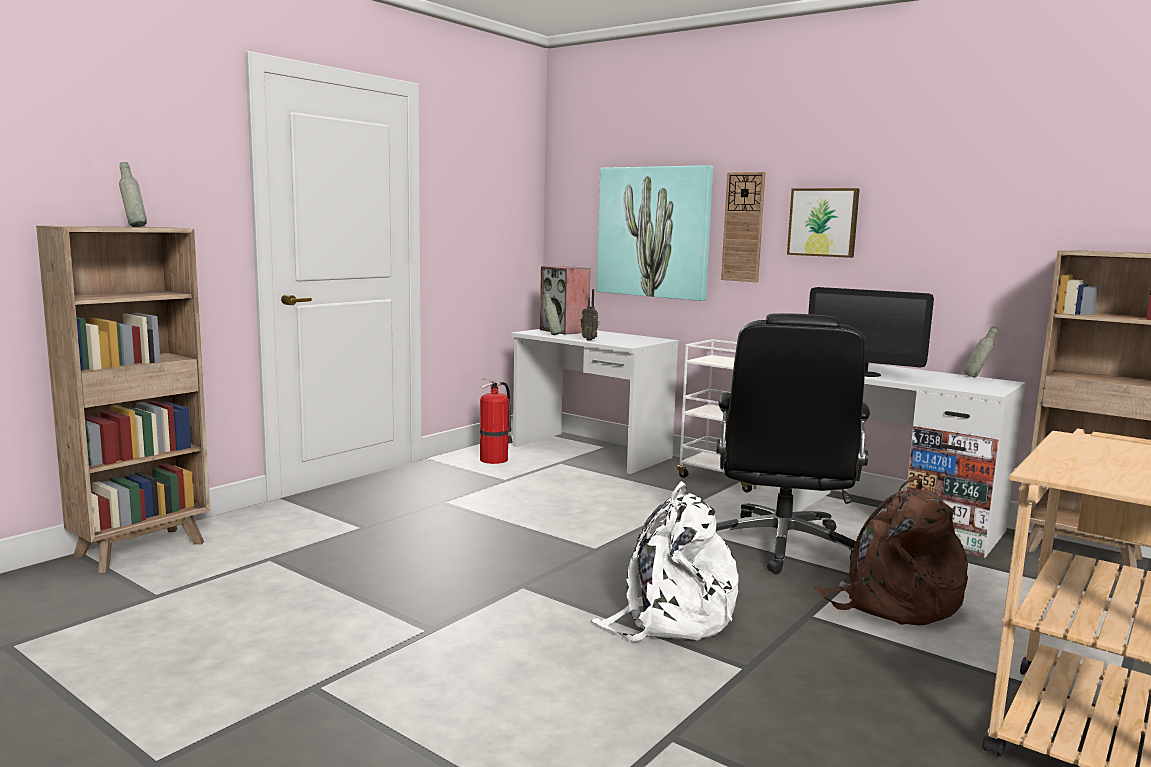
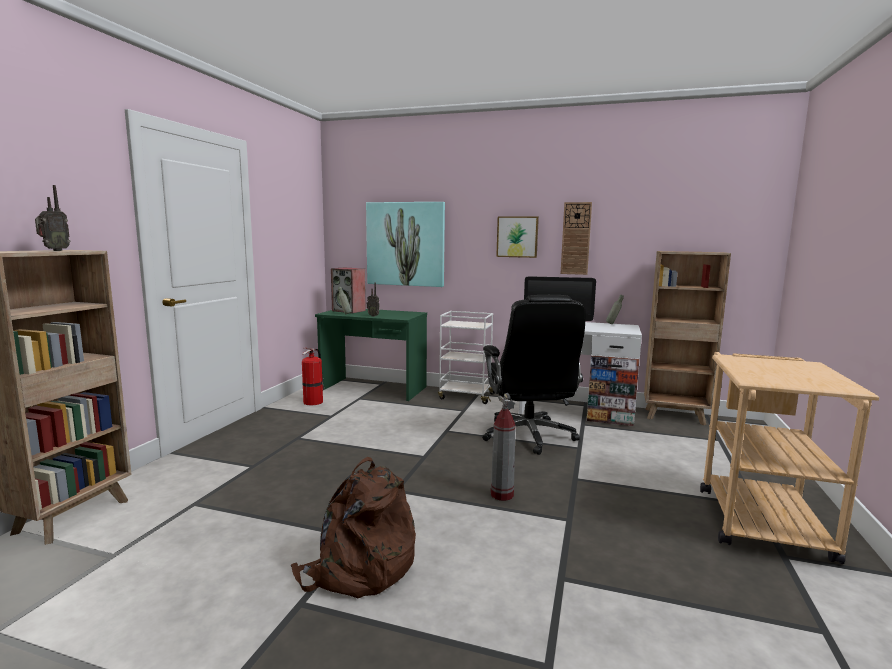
camera: 20 degrees left, 0 degrees up
(134, 226) = (54, 250): grey bottle -> radio
(590, 452) = (373, 389): white desk -> green desk
(670, 617) = (502, 495): white backpack -> fire extinguisher
(743, 227) = (466, 240): wall clock -> wall clock (576, 238)
(893, 603) = (611, 461): brown backpack -> brown backpack (358, 569)

